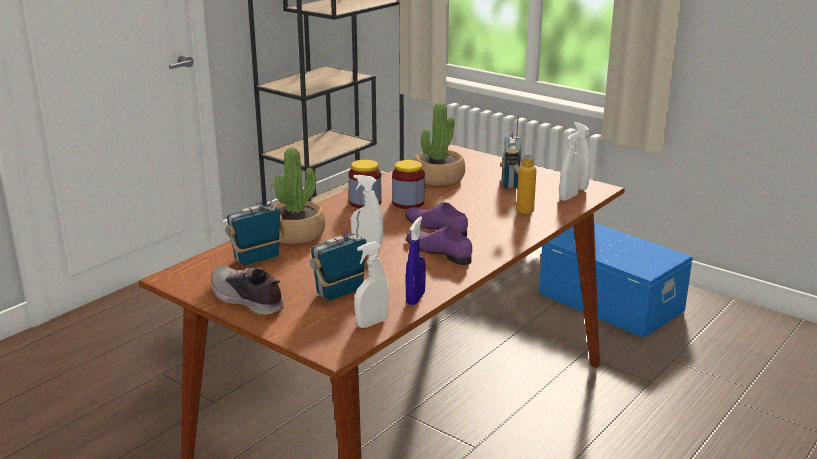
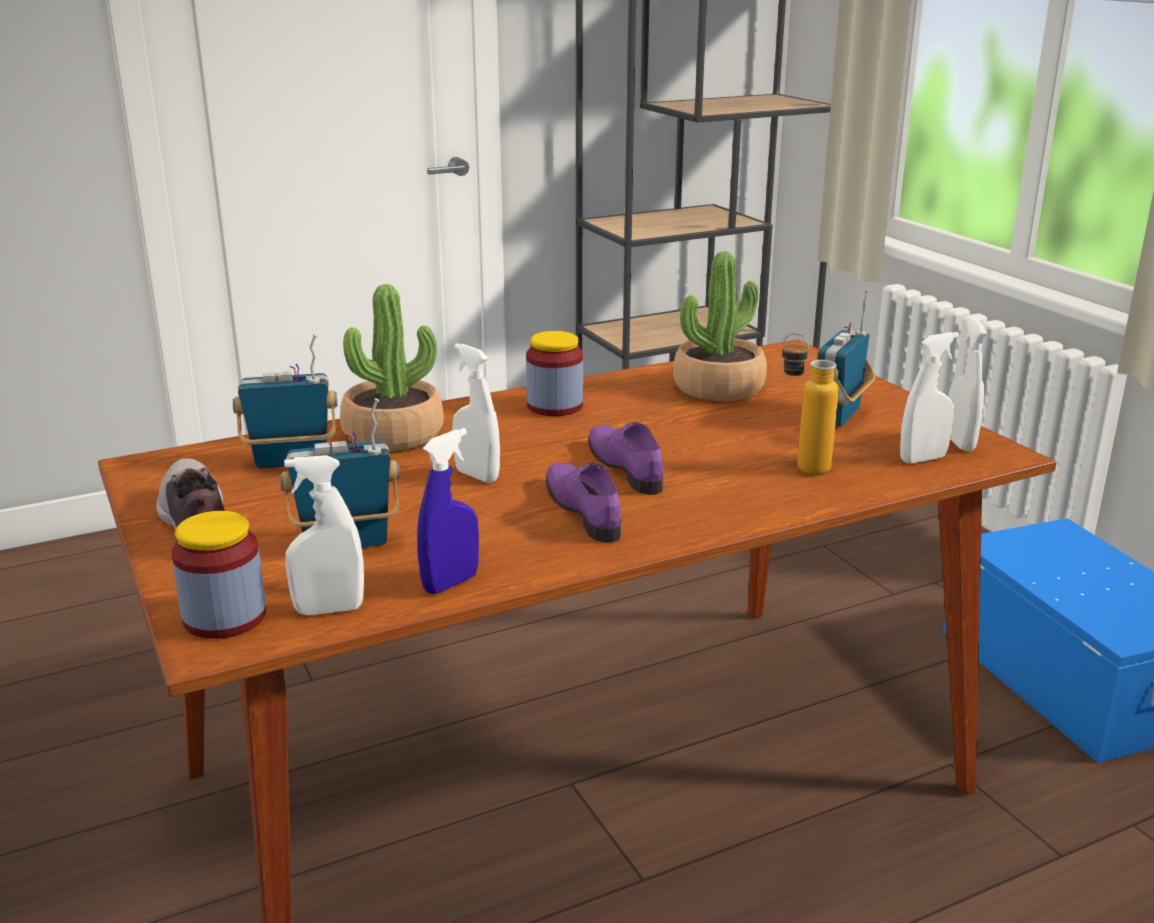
camera: 25 degrees right, 0 degrees up
(408, 203) = (623, 418): jar -> jar (225, 617)

